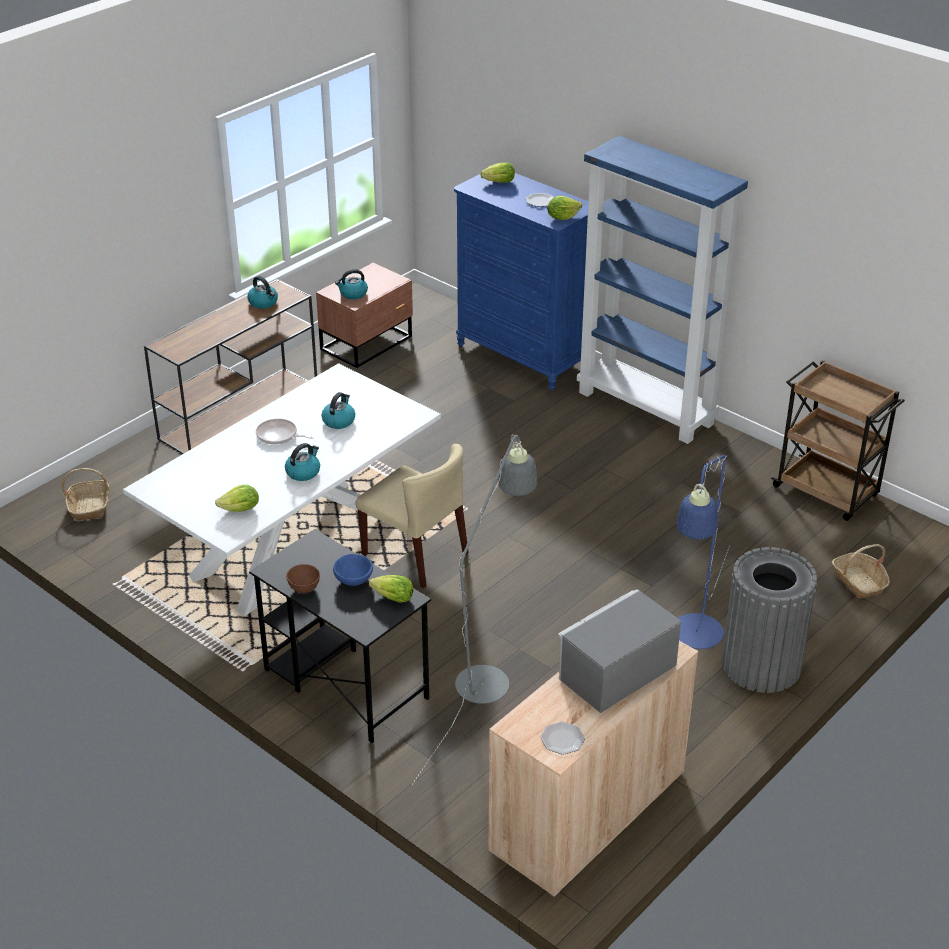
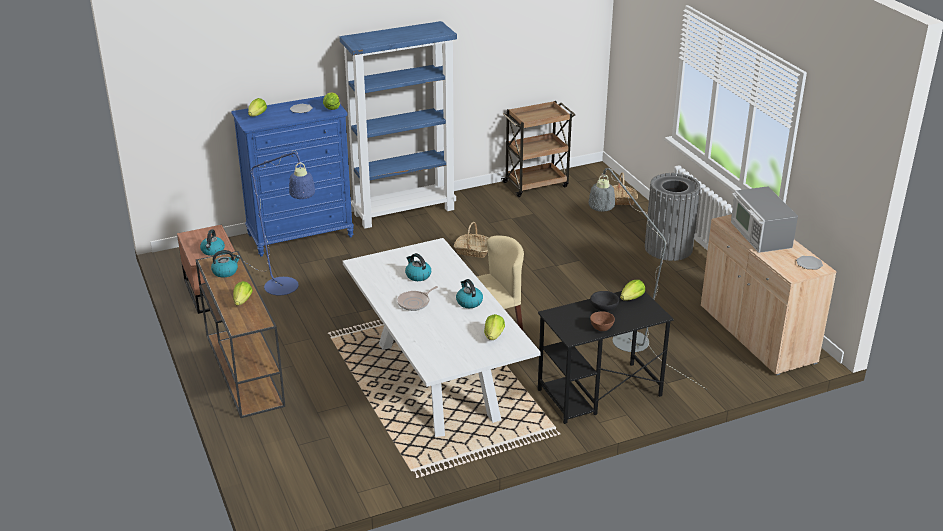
camera: 65 degrees left, 5 degrees down
(90, 506) = (302, 472): basket -> basket (472, 251)
(213, 331) = (242, 301): none -> lettuce
(354, 580) = (604, 308): blue bowl -> black bowl
(694, 640) = (636, 261): blue floor lamp -> blue floor lamp (287, 289)

